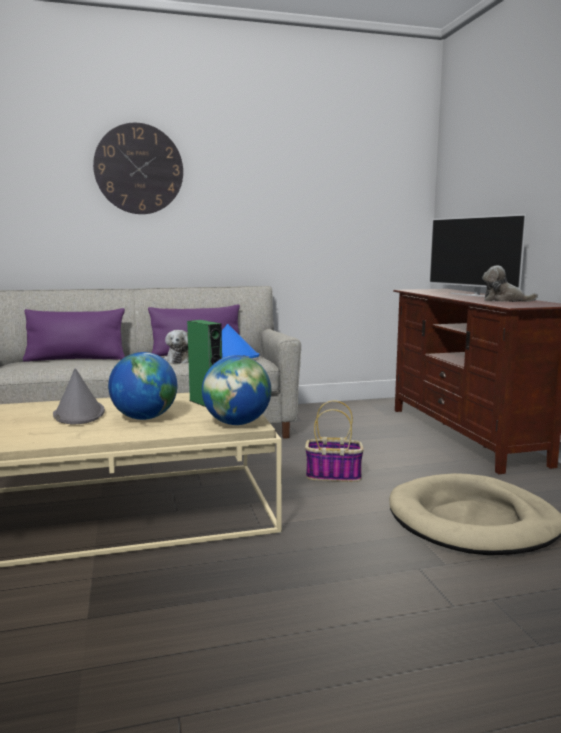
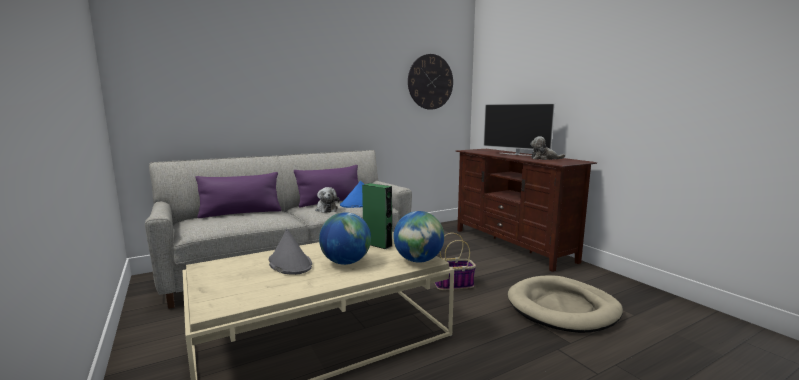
camera: 15 degrees left, 0 degrees up
(139, 169) = (278, 65): wall clock -> wall clock (430, 82)

